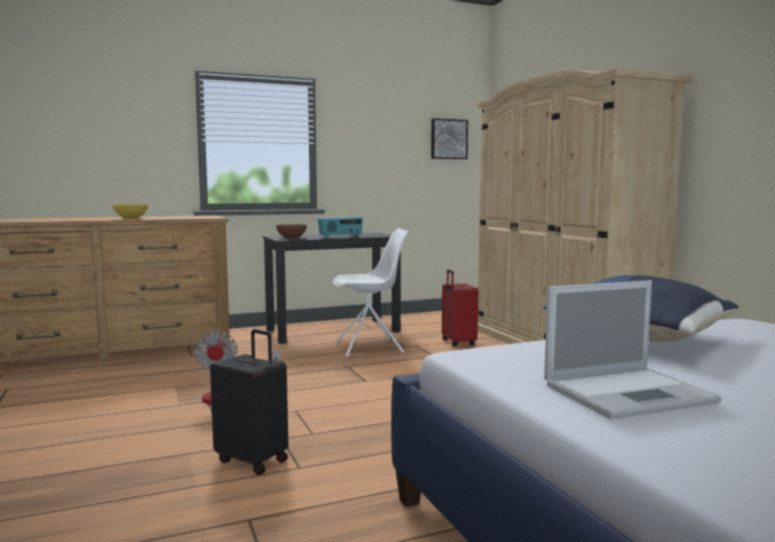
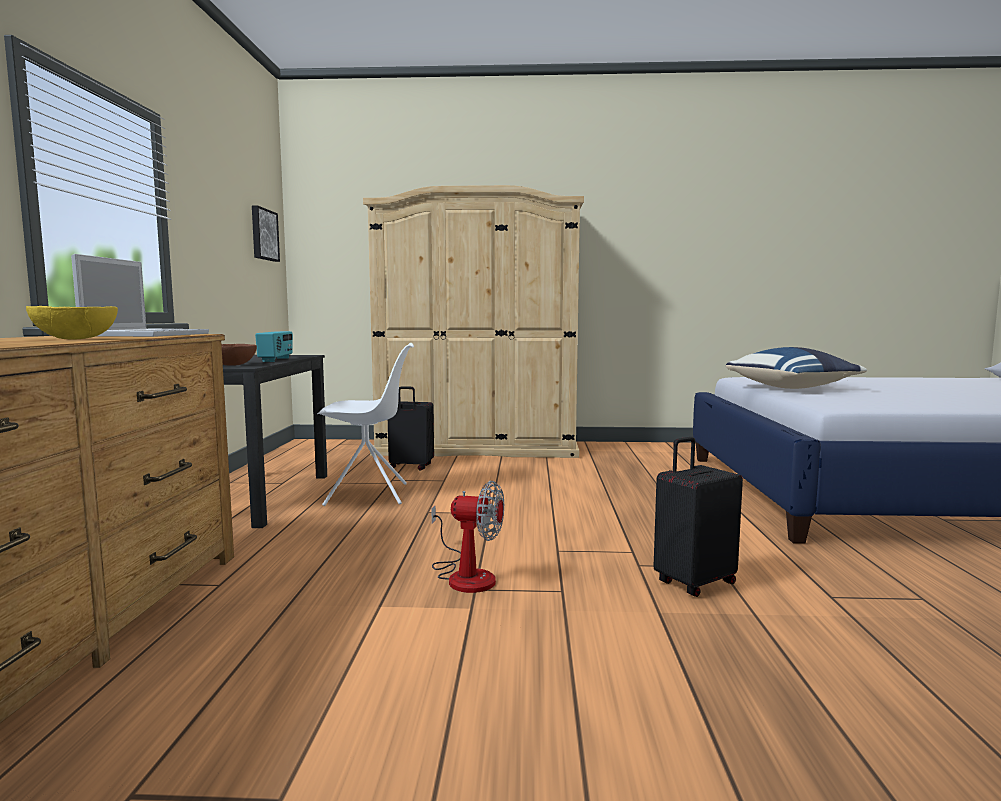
camera: 65 degrees left, 0 degrees up
(370, 348) = (369, 494): white chair -> white chair turned 75 degrees clockwise
(457, 343) = (410, 467): red suitcase -> black suitcase
(630, 393) = (926, 400): laptop -> laptop (148, 334)

